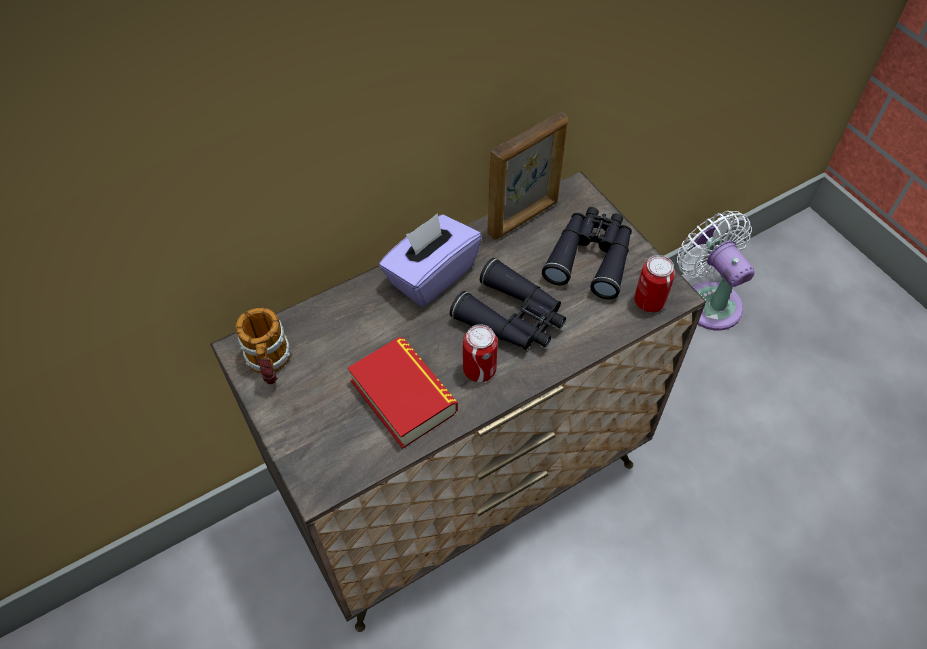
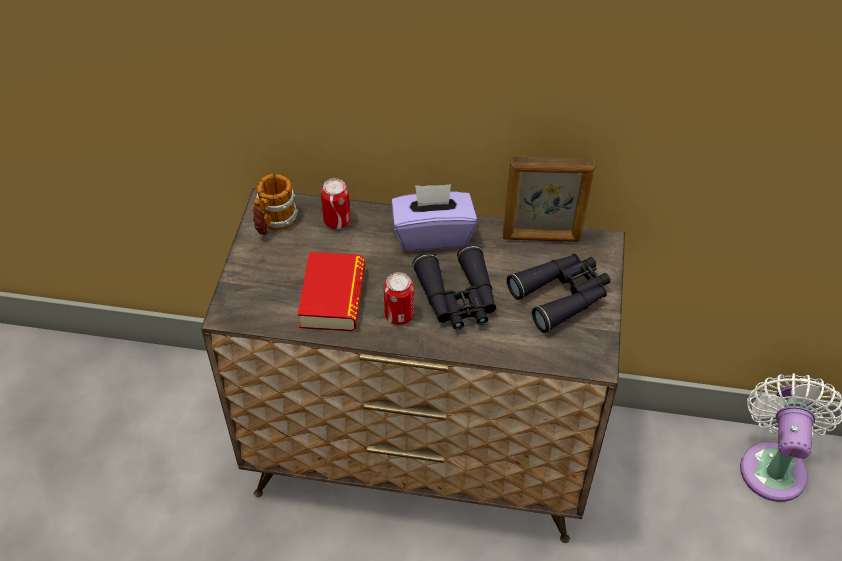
camera: 40 degrees right, 5 degrees down
(649, 301) = (572, 354): can -> can (337, 221)

